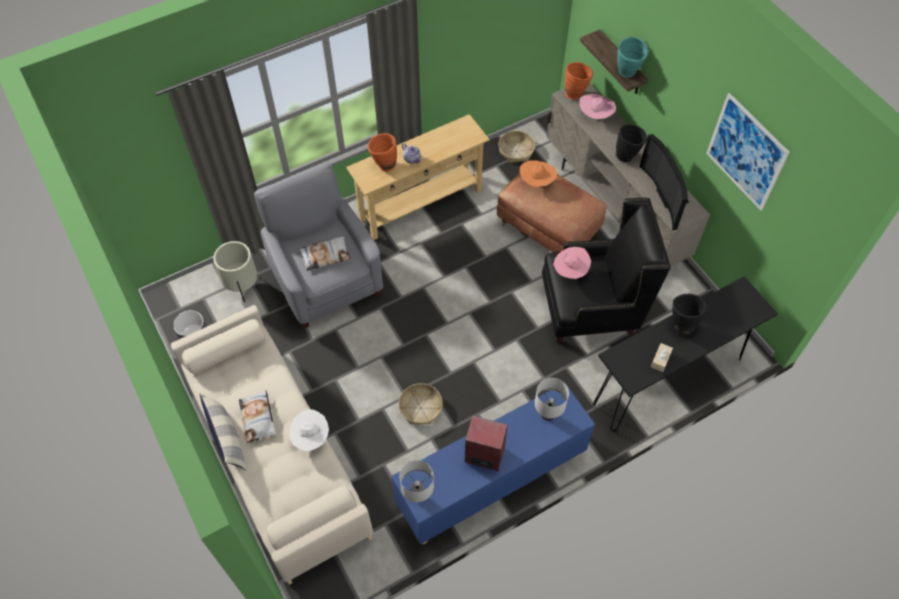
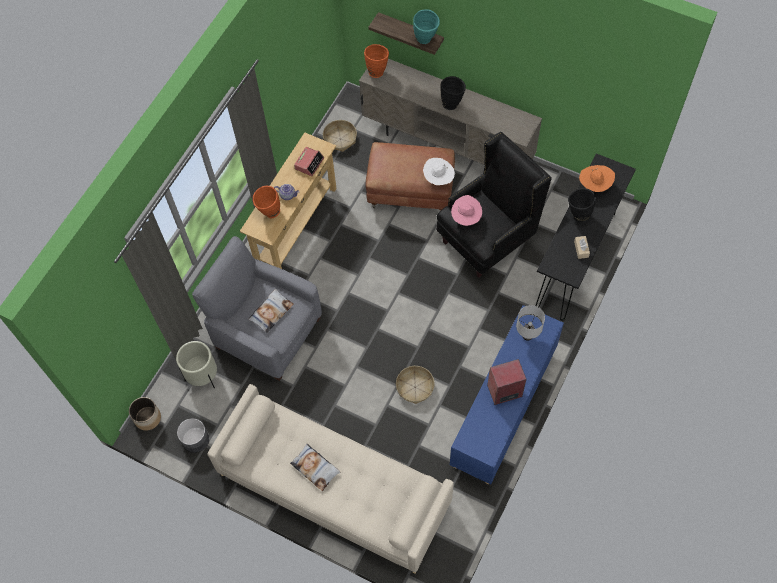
camera: 30 degrees left, 5 degrees up
(171, 294) = (147, 418): none -> planter
(227, 438) = (303, 497): pillow -> none
(310, 437) = (366, 457): white hat -> white hat (438, 179)
(417, 496) = (480, 449): white table lamp -> none
(453, 142) = (309, 163): none -> alarm clock
(536, 182) = (390, 160): orange hat -> orange hat (594, 185)
(595, 115) = (405, 81): pink hat -> none
(667, 196) = (503, 120): television -> none
(746, 152) = (559, 63): picture -> none

